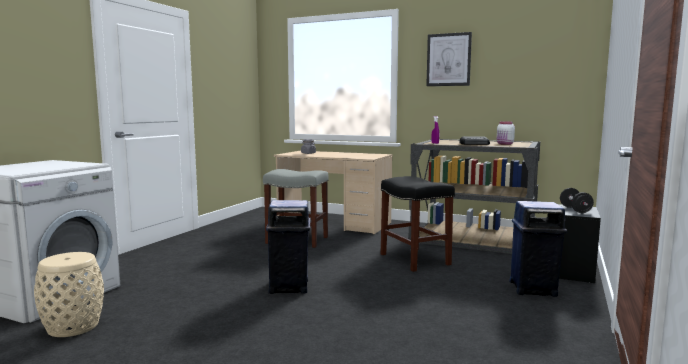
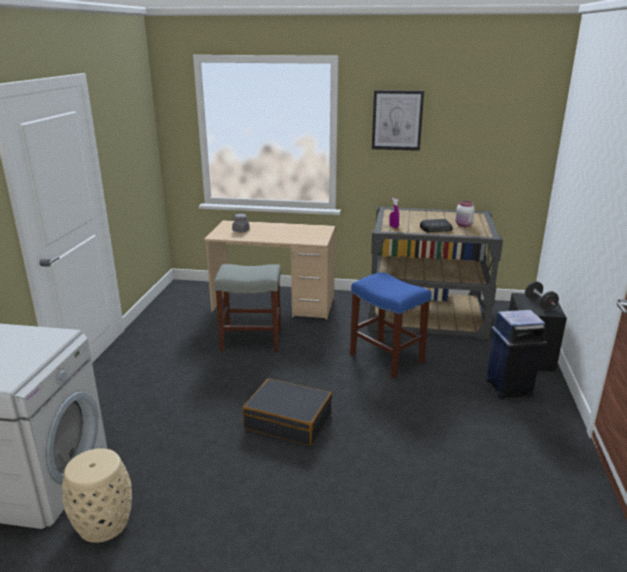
camera: 15 degrees left, 15 degrees up
(290, 286) = (288, 421): blue trash can -> black suitcase
(415, 259) = (387, 358): black stool -> blue stool

